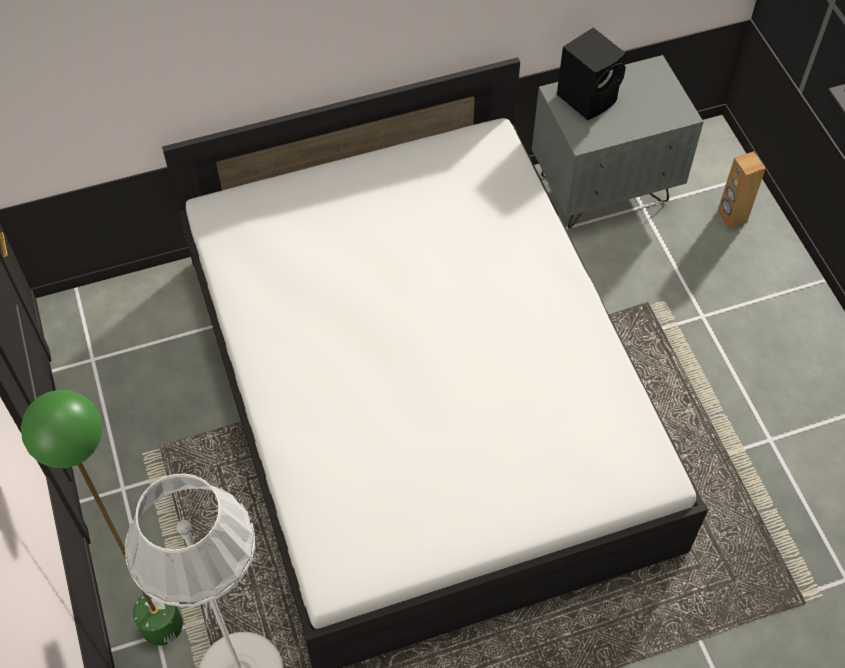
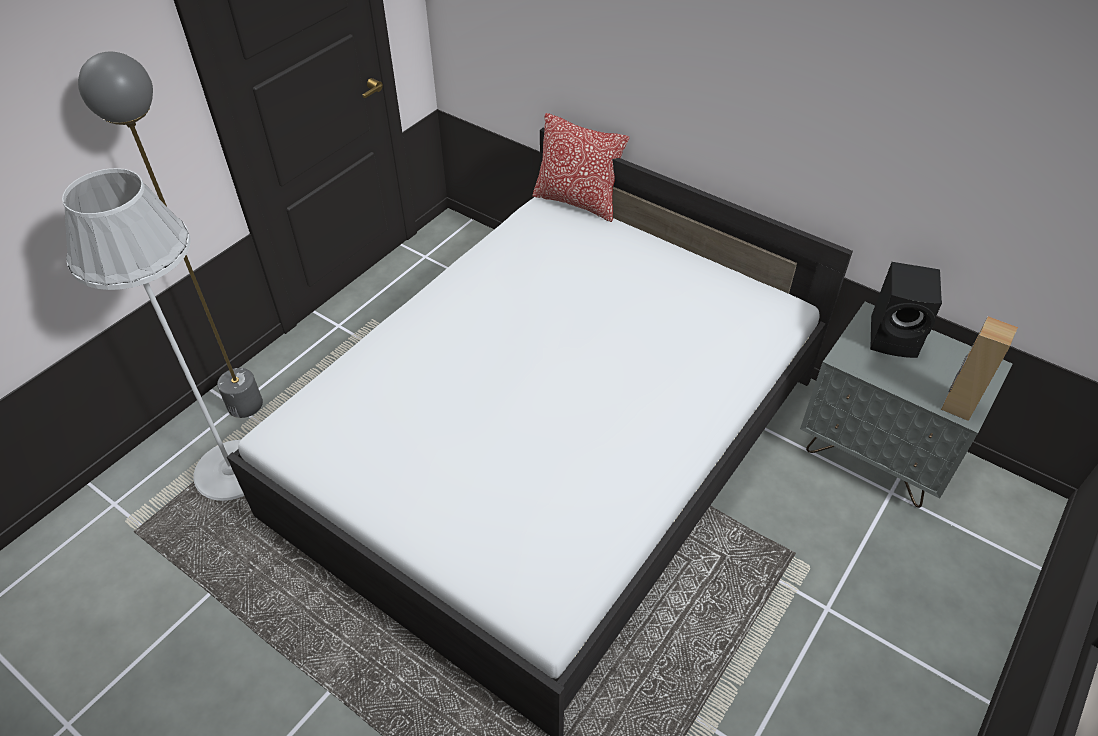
camera: 55 degrees right, 10 degrees down
(161, 625) = (245, 404): green floor lamp -> grey floor lamp
(233, 187) = (577, 202): none -> pillow
(731, 217) = (964, 571): brown speaker -> brown speaker (958, 405)

